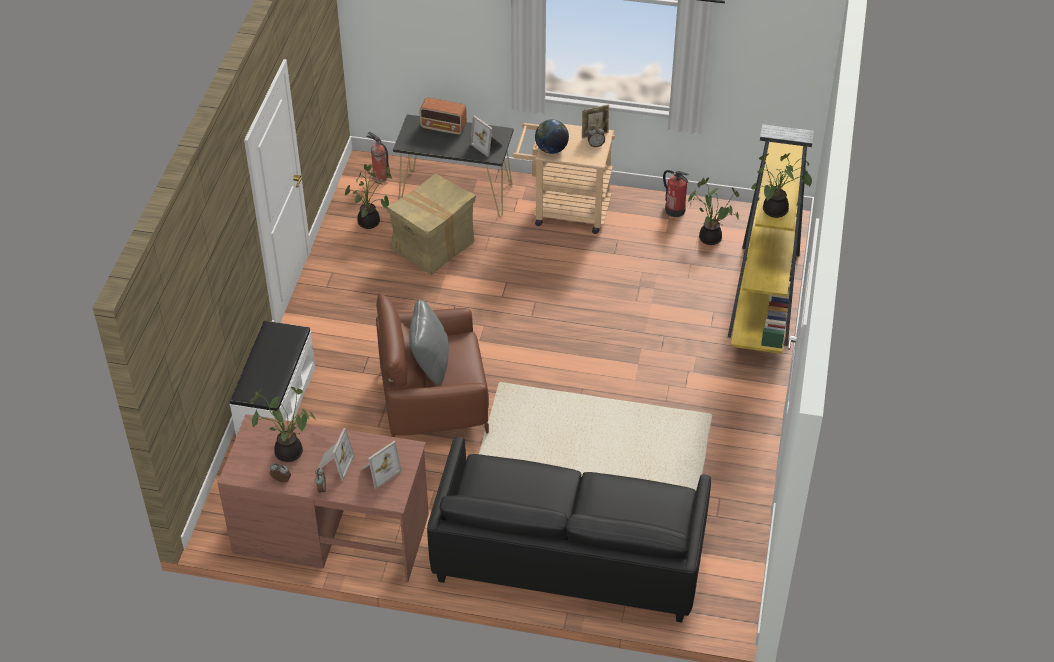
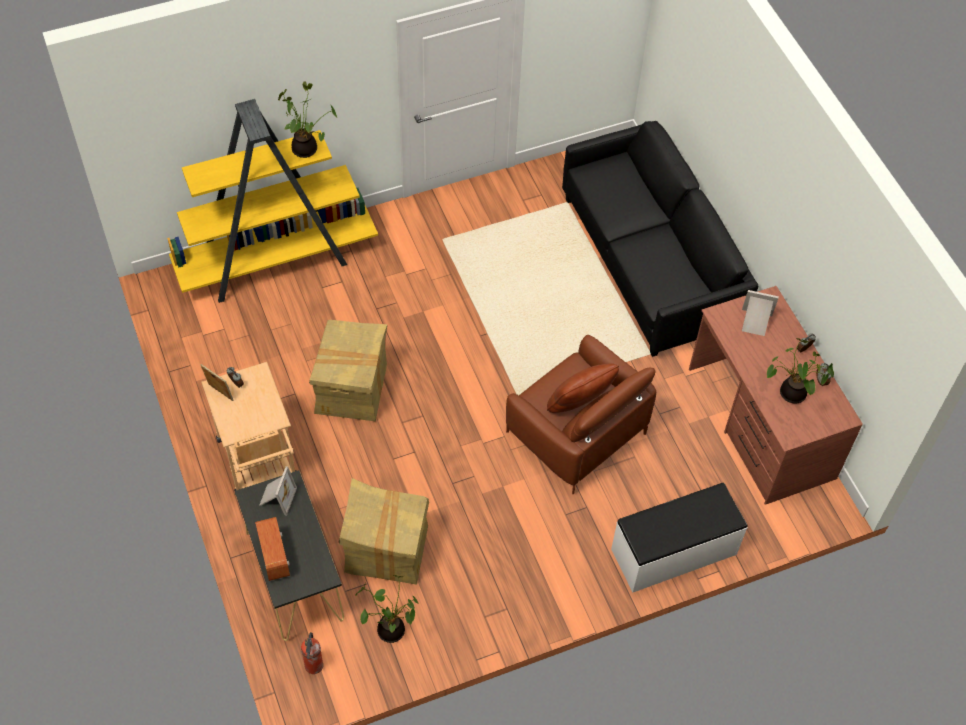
camera: 125 degrees left, 10 degrees up
(334, 464) = (775, 355): picture frame -> none
(430, 363) = (579, 405): grey pillow -> brown pillow
(551, 149) = (268, 417): globe -> none
(592, 286) = (351, 389): none -> cardboard box
(674, 210) = (200, 375): fire extinguisher -> none
(711, 237) = (222, 330): potted plant -> none

